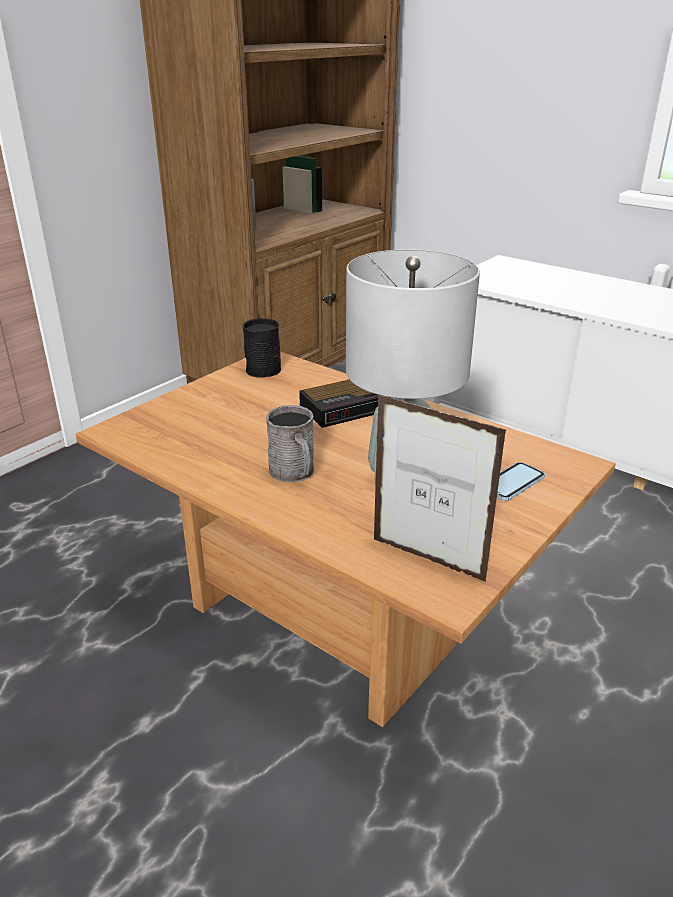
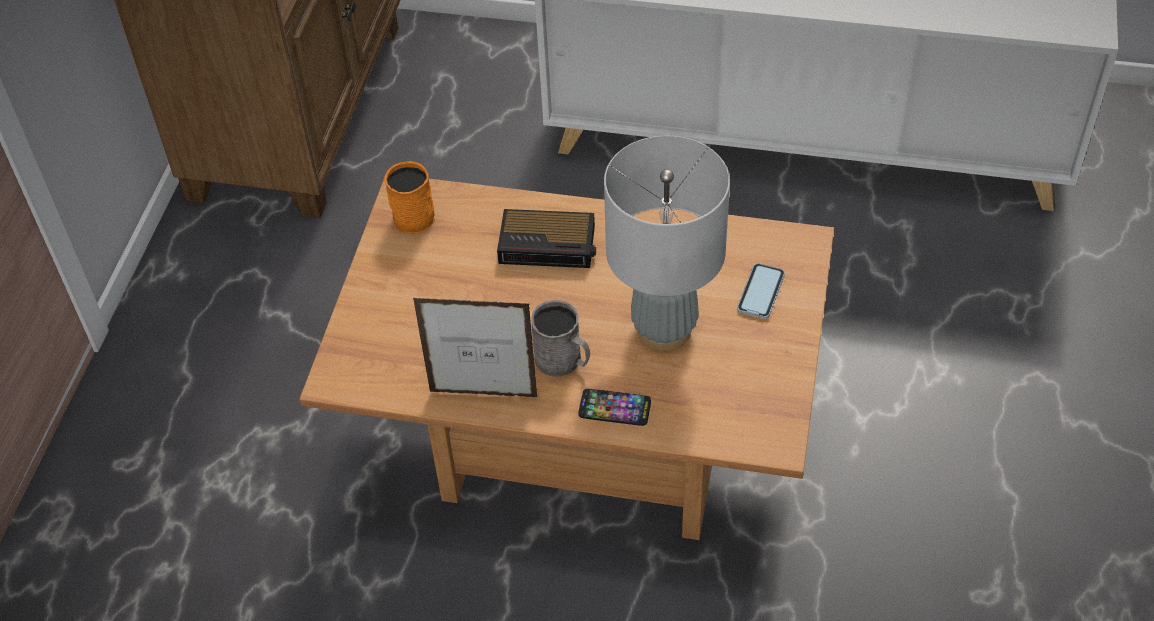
camera: 25 degrees left, 20 degrees up
(265, 367) = (413, 212): black mug -> orange mug
(309, 516) = (614, 408): none -> phone
(349, 407) = (549, 245): alarm clock -> alarm clock turned 60 degrees clockwise
(427, 560) = (740, 413): picture frame -> picture frame (483, 394)

